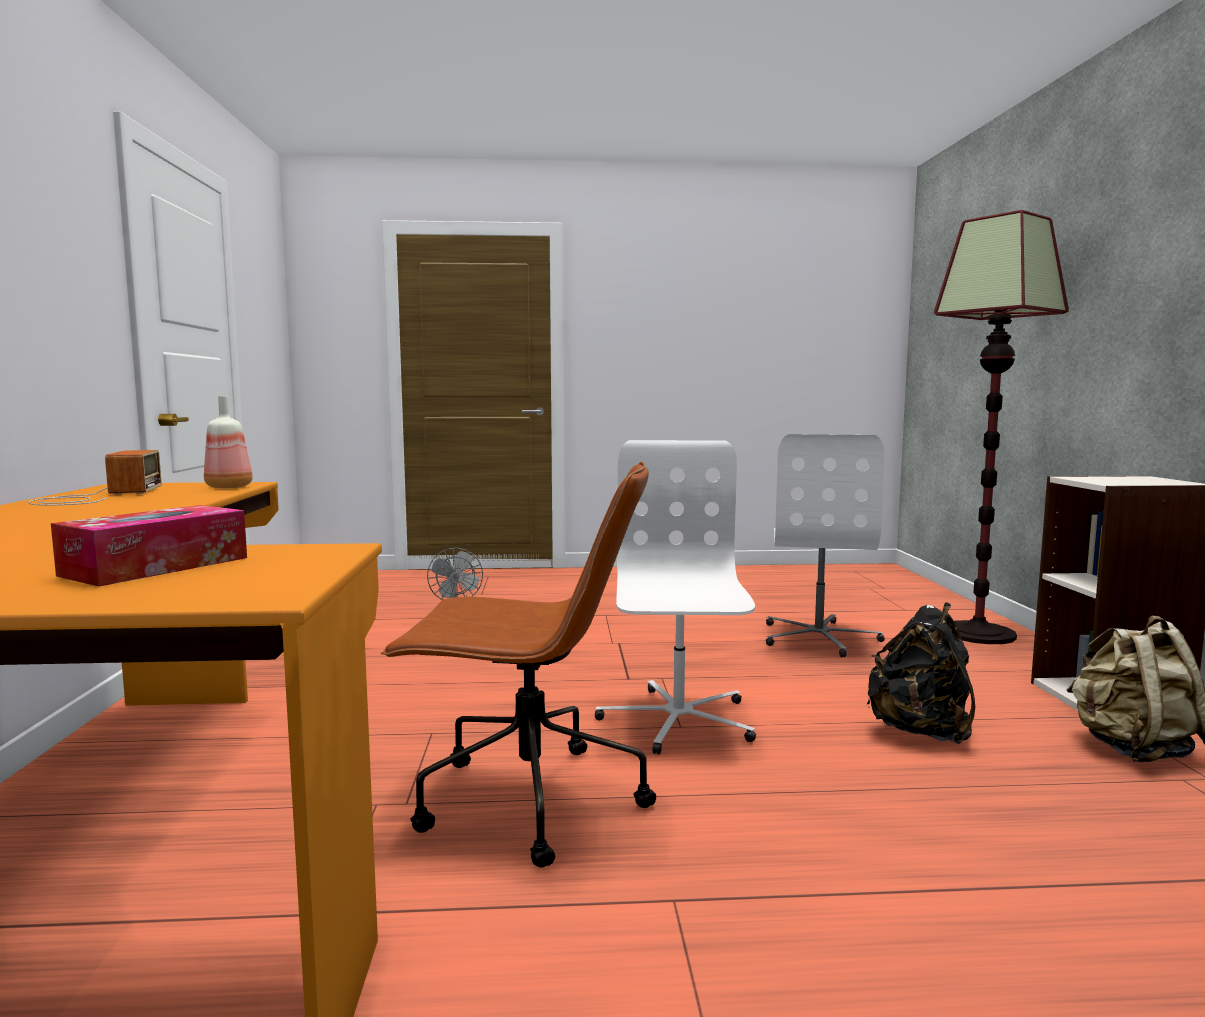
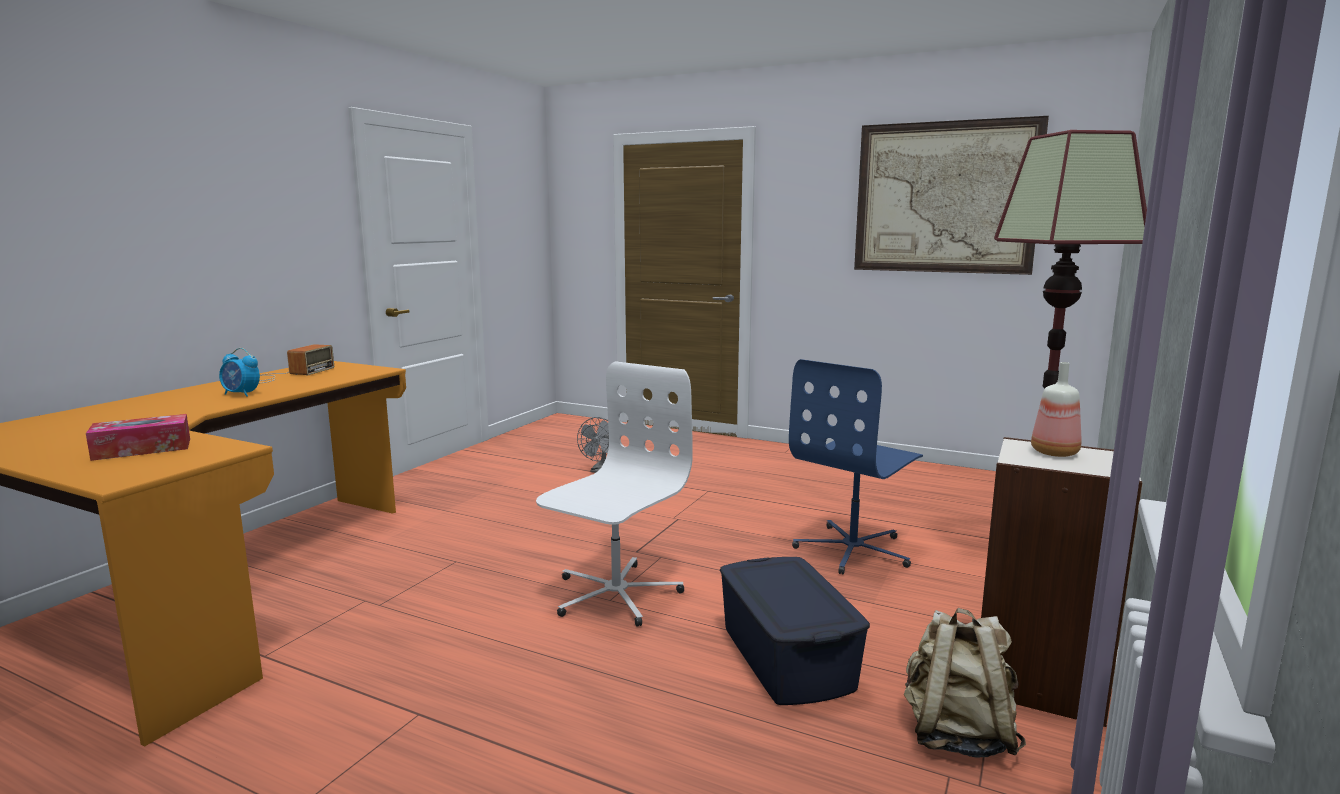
camera: 30 degrees right, 5 degrees up
(98, 513) = (241, 394): none -> alarm clock
(230, 487) = (365, 373): bottle -> bottle (1055, 452)
(526, 801) = (438, 624): brown office chair -> none
(760, 304) = (945, 198): none -> picture
(819, 637) = (853, 550): white office chair -> blue office chair
(921, 731) = (786, 657): black backpack -> blue storage box

